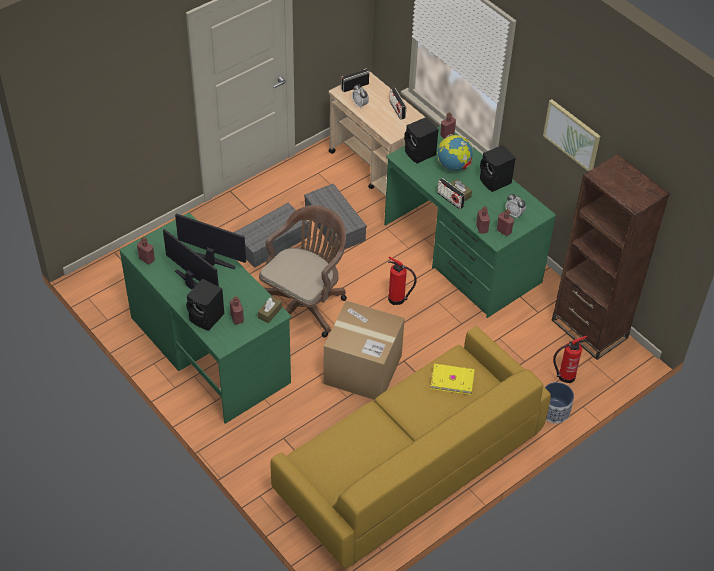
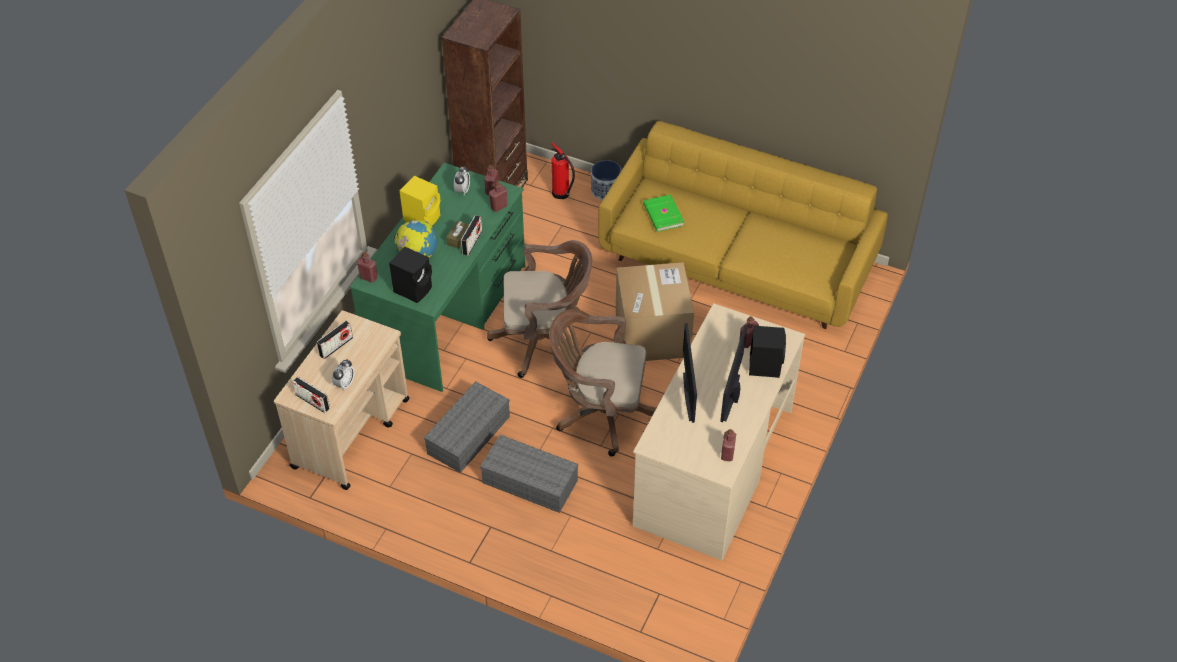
camera: 115 degrees left, 0 degrees up
(210, 349) = (713, 467): green desk -> beige desk
(269, 313) = (722, 320): brown tissue box -> none
(398, 299) = (544, 340): fire extinguisher -> brown office chair
(452, 379) = (662, 215): yellow book -> green book
(495, 182) = (423, 217): black speaker -> yellow speaker
(572, 135) = (407, 95): picture -> none

